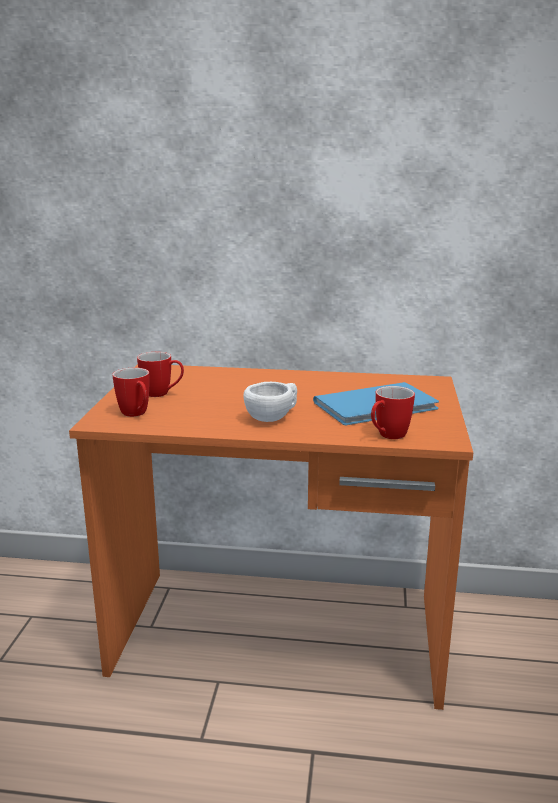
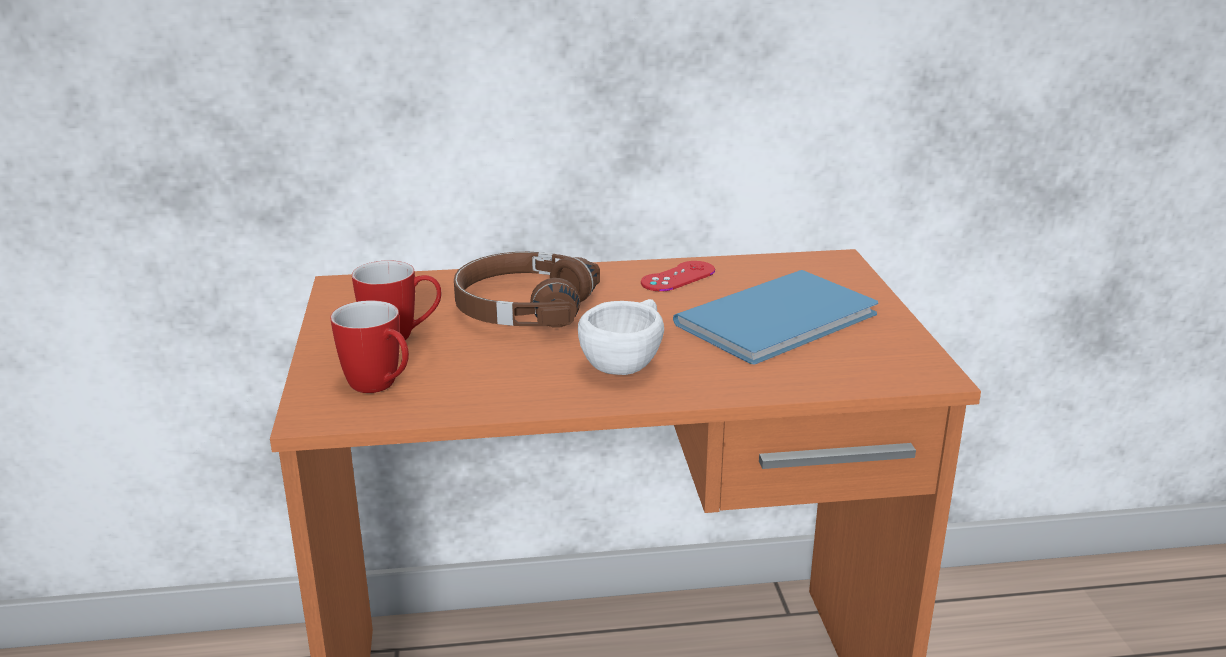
camera: 15 degrees left, 5 degrees up
(235, 387) = (523, 308): none -> brown headphones
(333, 380) = (678, 277): none -> red game controller
(387, 436) = (834, 378): mug -> none

